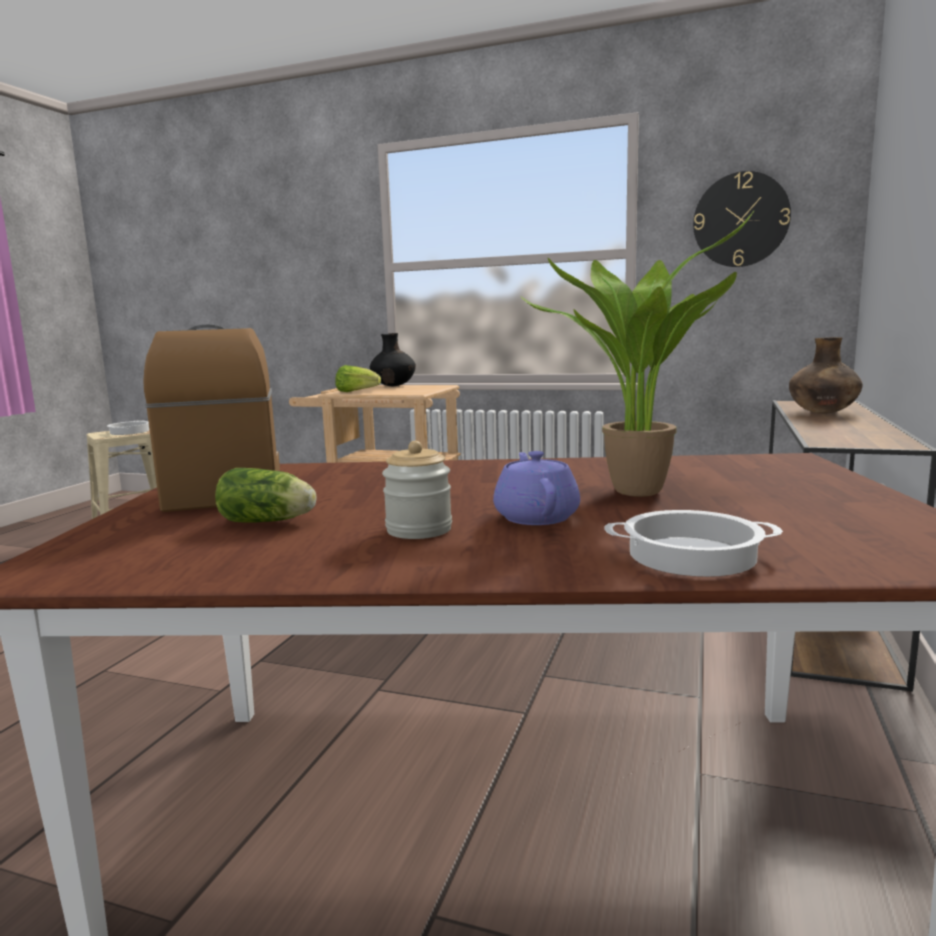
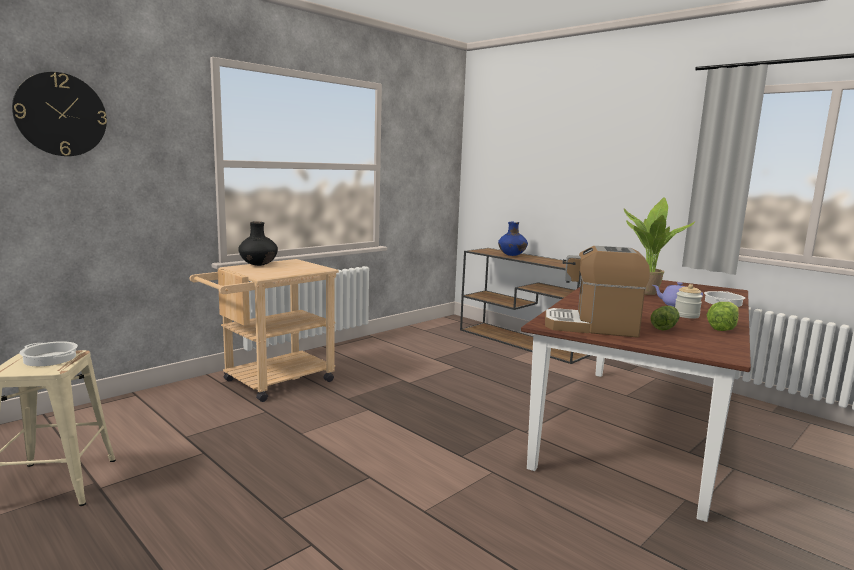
camera: 65 degrees left, 0 degrees up
(356, 392) = (273, 273): lettuce -> lettuce (723, 328)
(740, 220) = (422, 154): wall clock -> wall clock (61, 114)
(822, 413) = (512, 255): brown vase -> blue vase

